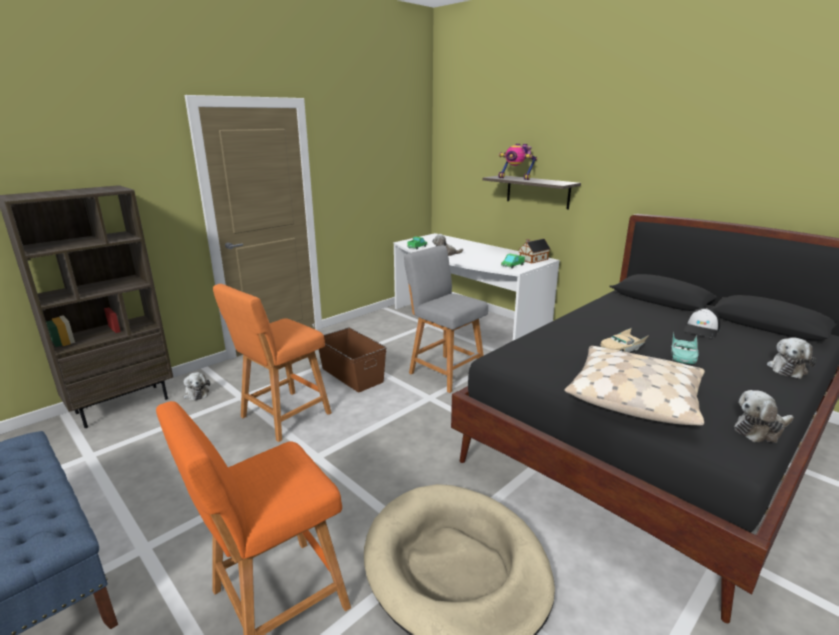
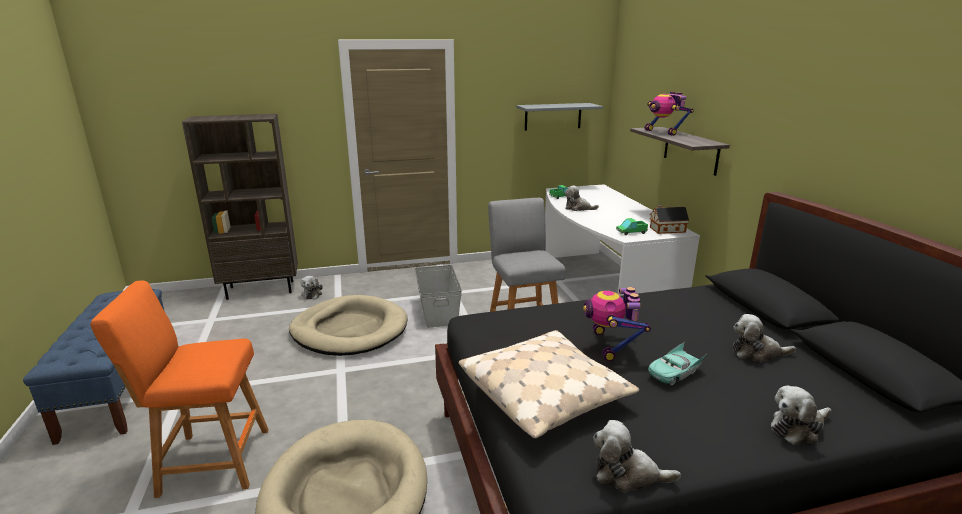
camera: 30 degrees right, 0 degrees up
(282, 417) = (349, 330): orange stool -> beige dog bed
(352, 374) = (438, 310): brown storage box -> grey storage box
(391, 174) = (553, 116): none -> grey shelf
(622, 349) = (611, 345): beige toy car -> toy robot
(701, 330) = (757, 353): cap -> plush toy

